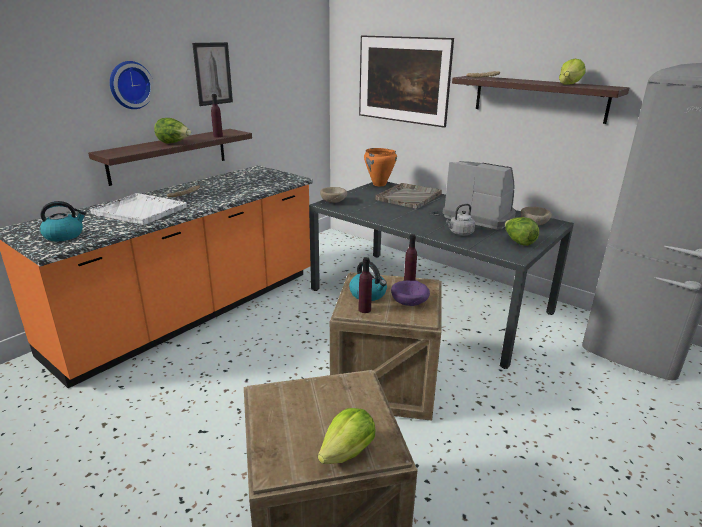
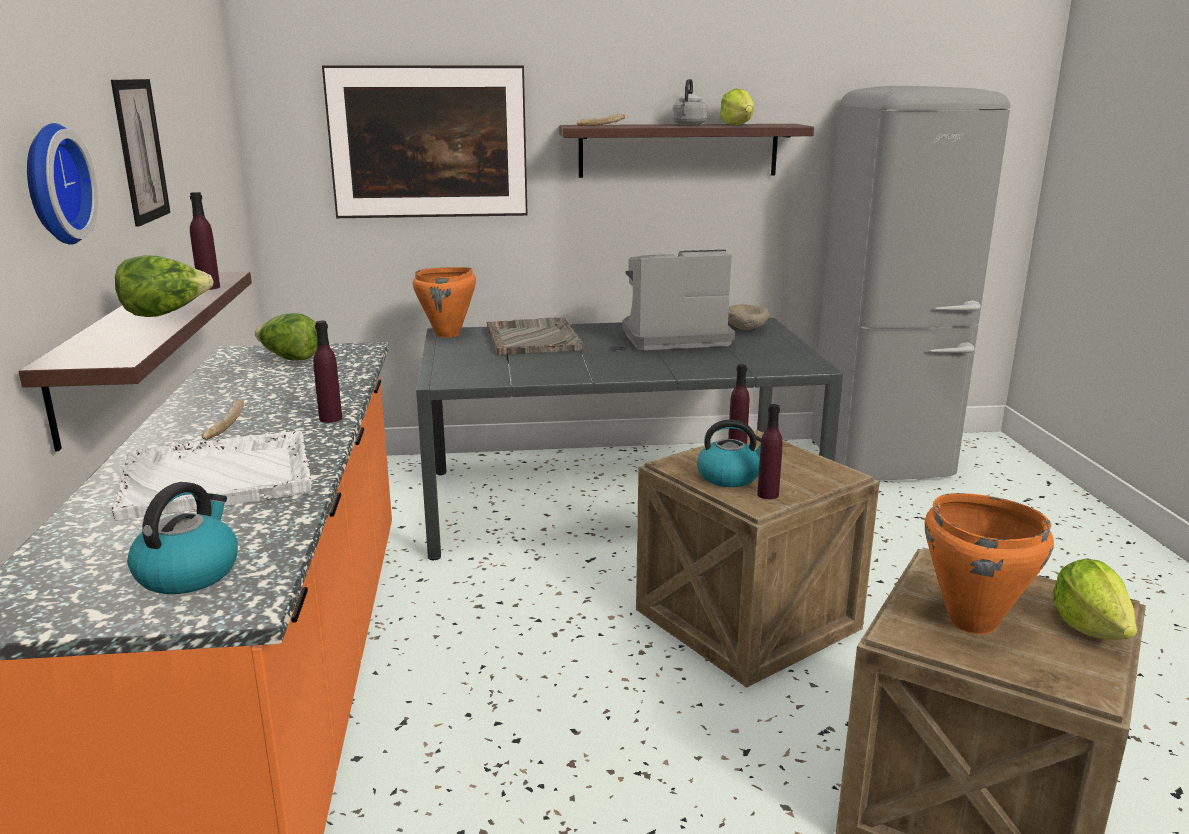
camera: 45 degrees left, 5 degrees down
(215, 202) = (330, 418): none -> purple bottle
(303, 410) = (971, 621): none -> orange cooking pot
(334, 202) = (448, 375): beige bowl -> none
(410, 304) = (794, 466): purple bowl -> none
(460, 233) = (703, 362): grey kettle -> grey kettle (688, 125)
(518, 242) = (779, 352): lettuce -> lettuce (290, 359)

